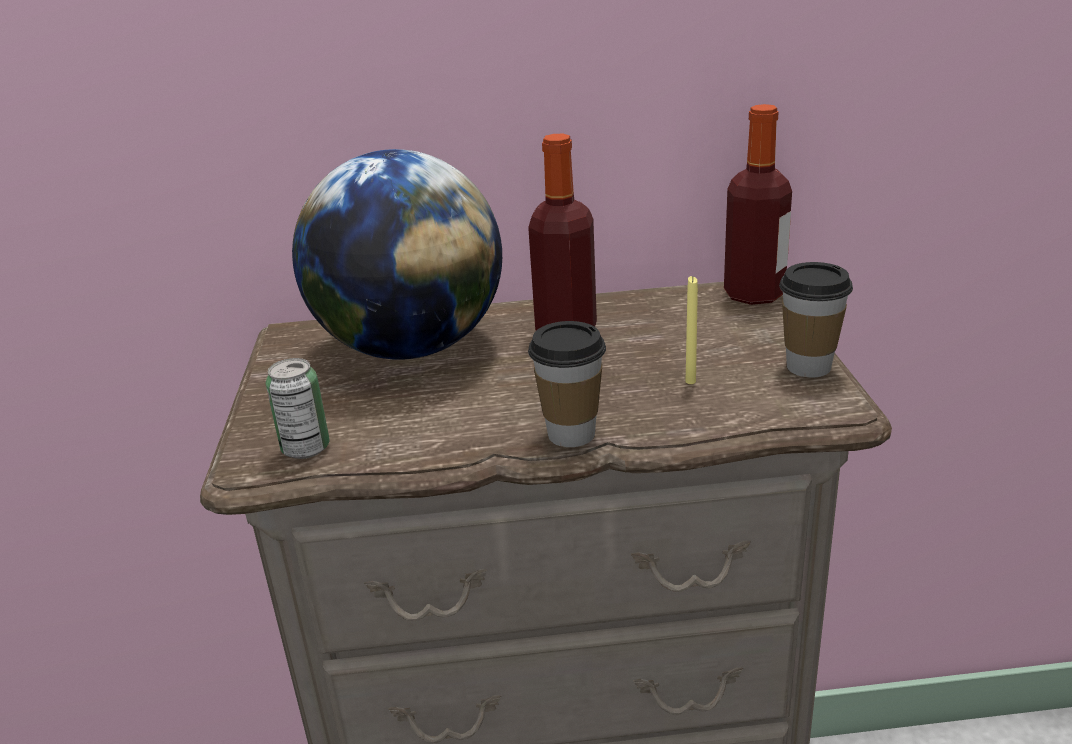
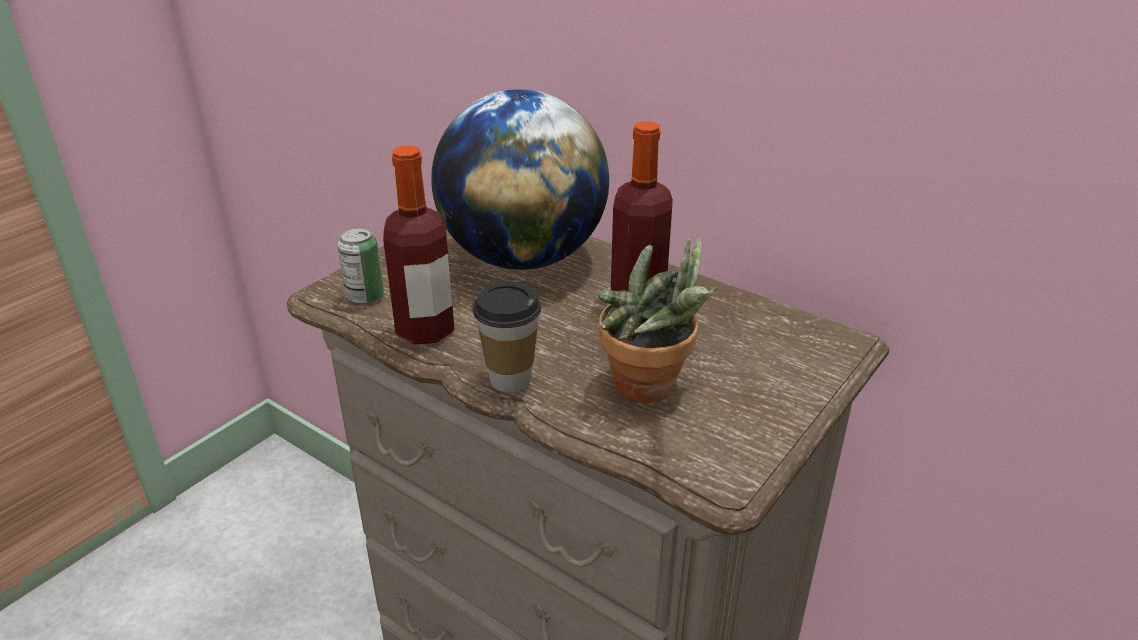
camera: 40 degrees right, 5 degrees up
(690, 381) = (652, 389): yellow candle -> potted plant
(754, 294) = (834, 345): bottle -> bottle (425, 330)
(808, 367) = (762, 433): cup -> none

